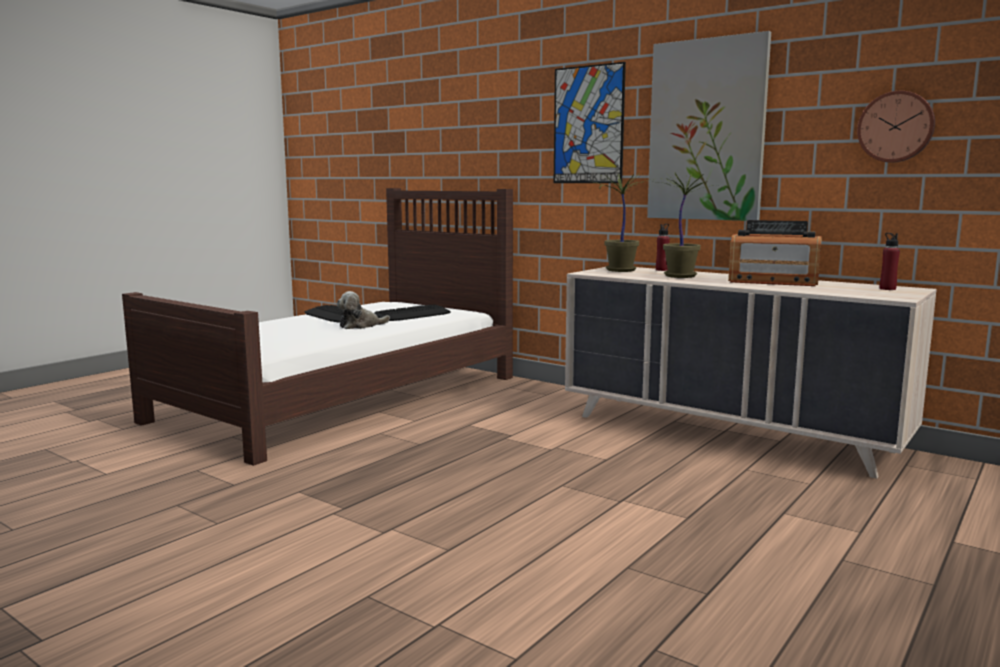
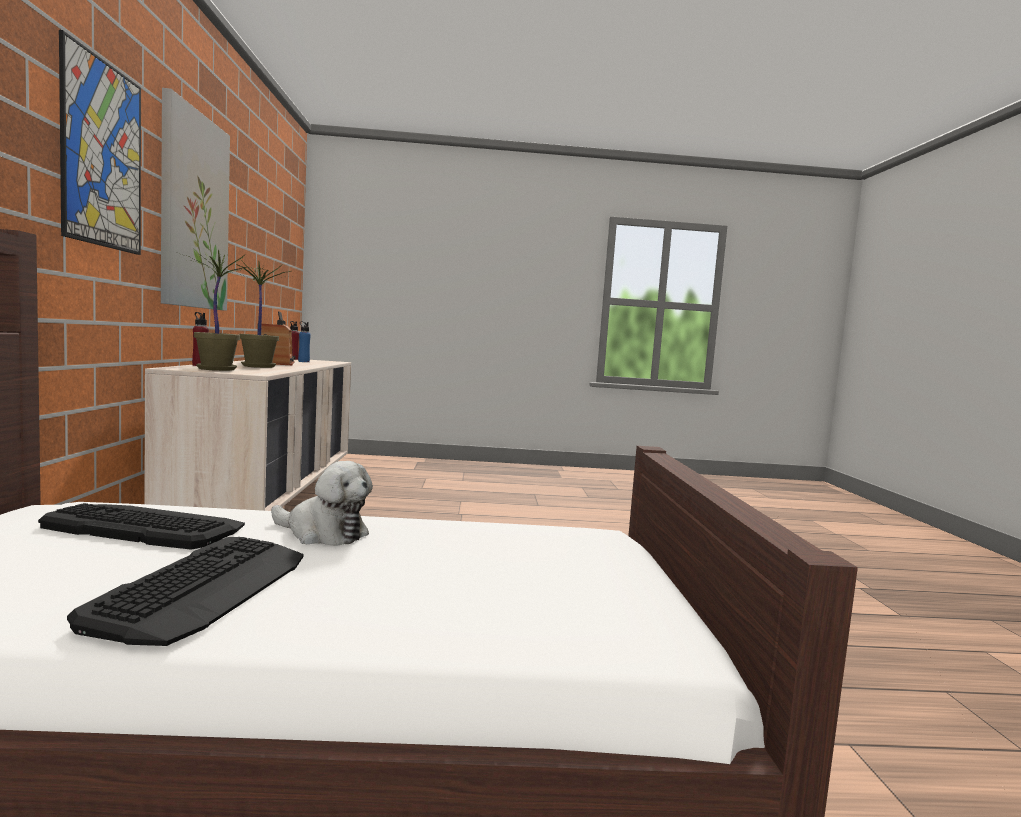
camera: 130 degrees left, 5 degrees down
(829, 288) = (303, 361): none -> blue bottle
(896, 127) = (261, 244): wall clock -> none

